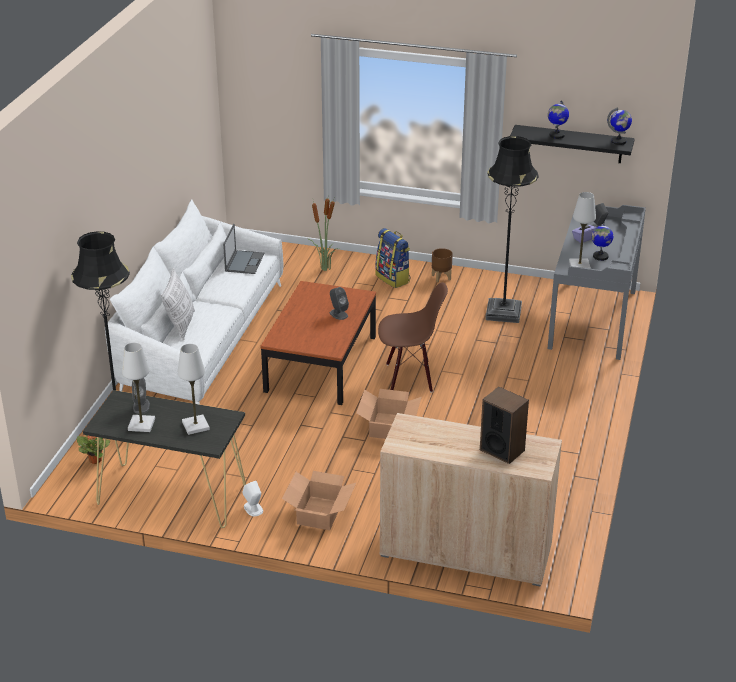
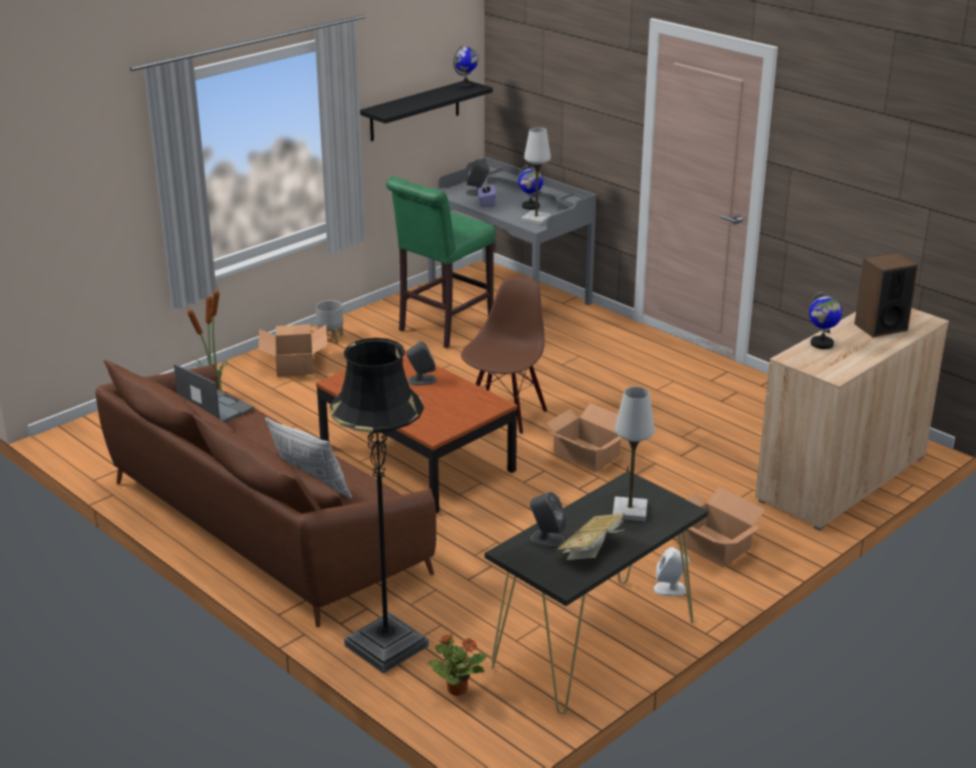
camera: 60 degrees left, 5 degrees down
(141, 425) = (592, 550): white table lamp -> book
(201, 339) = (261, 525): white sofa -> brown sofa
(393, 278) = (295, 364): backpack -> cardboard box
(441, 277) = (331, 338): brown planter -> grey planter
(503, 312) = (442, 329): black floor lamp -> green stool
(556, 135) = (413, 101): globe -> globe (821, 344)

